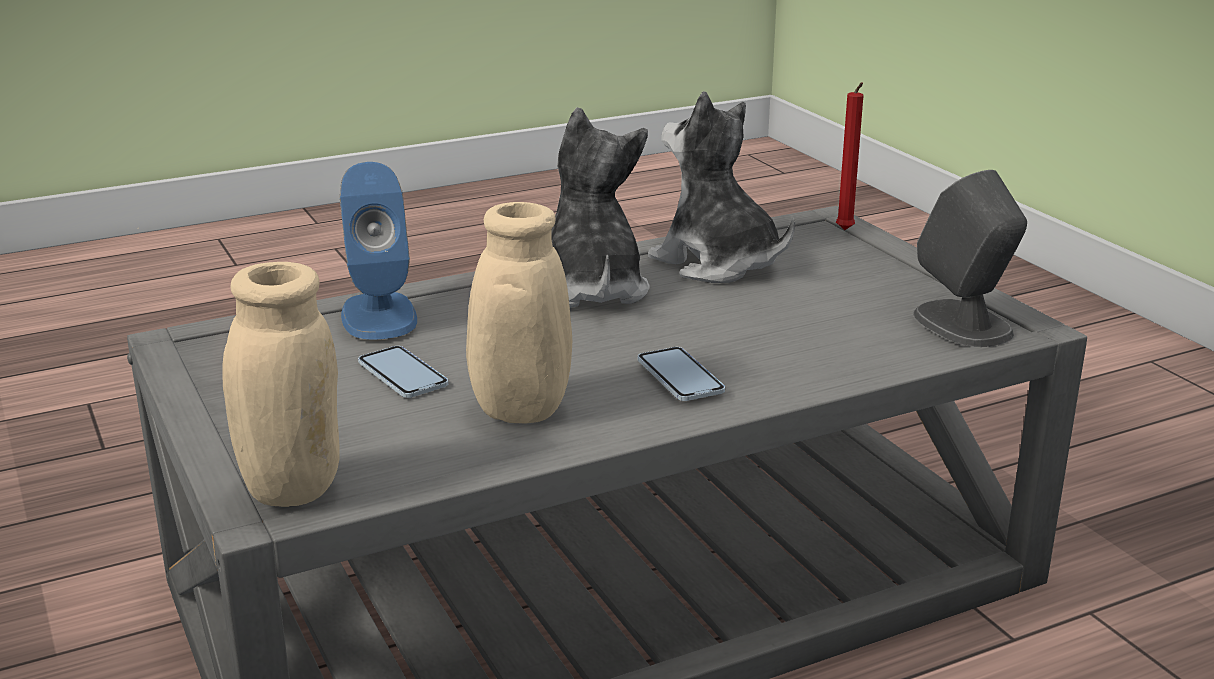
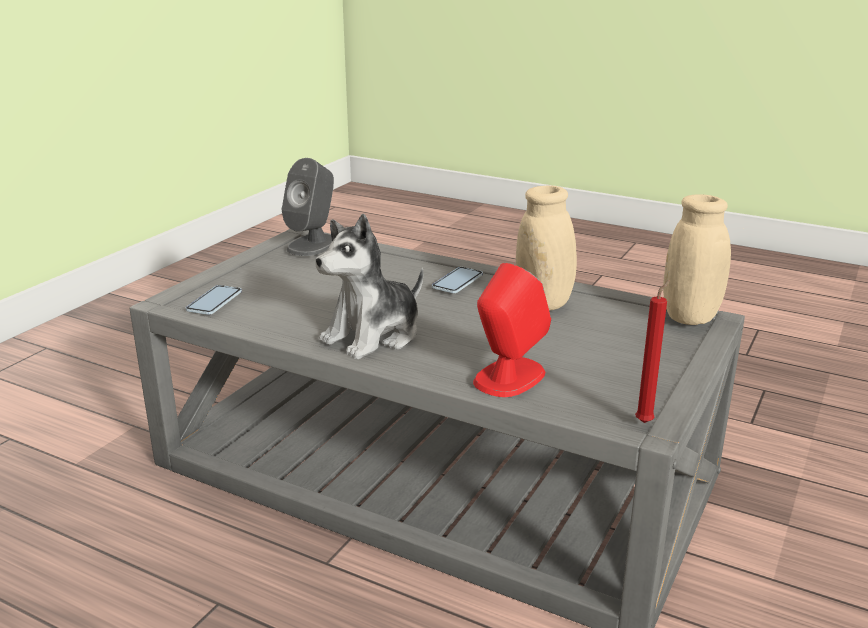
camera: 125 degrees left, 0 degrees up
(379, 316) = (508, 378): blue speaker -> red speaker
(402, 374) = (557, 344): phone -> phone (214, 301)
(717, 264) = (285, 315): plush toy -> none
(845, 231) = (189, 292): red candle -> red candle (646, 421)

